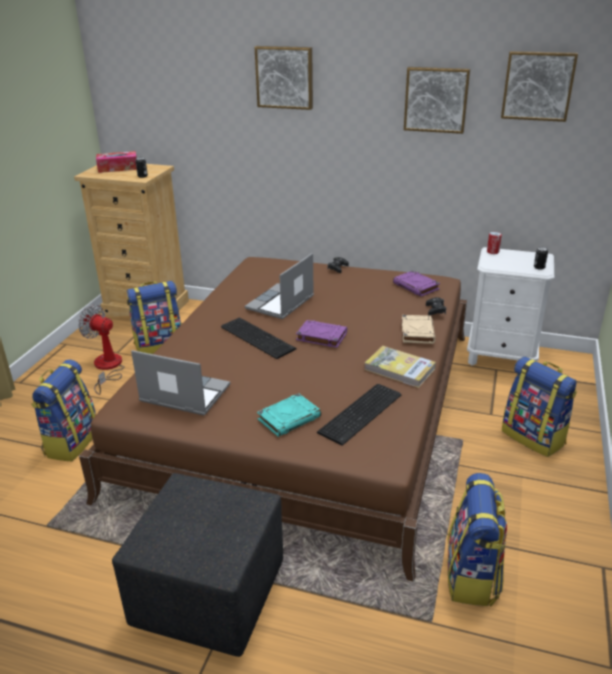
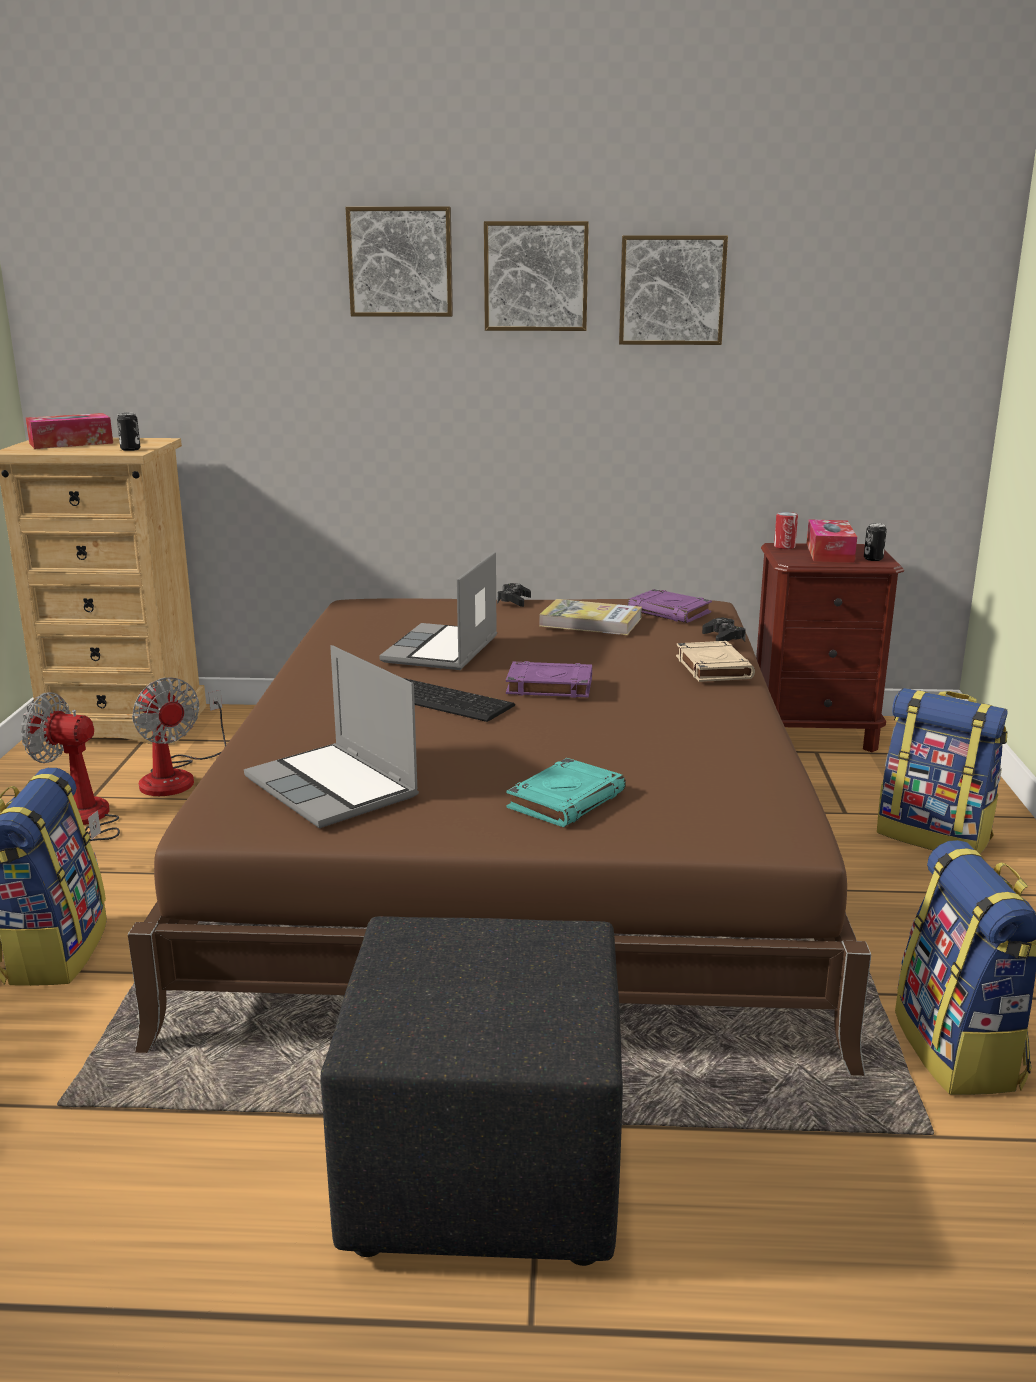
camera: 15 degrees left, 10 degrees down
(159, 344) = (177, 776): backpack -> fan
(183, 394) = (334, 788): laptop -> laptop turned 135 degrees counterclockwise
(362, 413) = (697, 779): keyboard -> none
(399, 369) = (717, 717): book -> book (590, 622)
(501, 357) = (814, 734): white nightstand -> brown nightstand
(516, 259) = (829, 552): none -> tissue box
(538, 85) = (837, 260): picture -> picture (536, 276)

